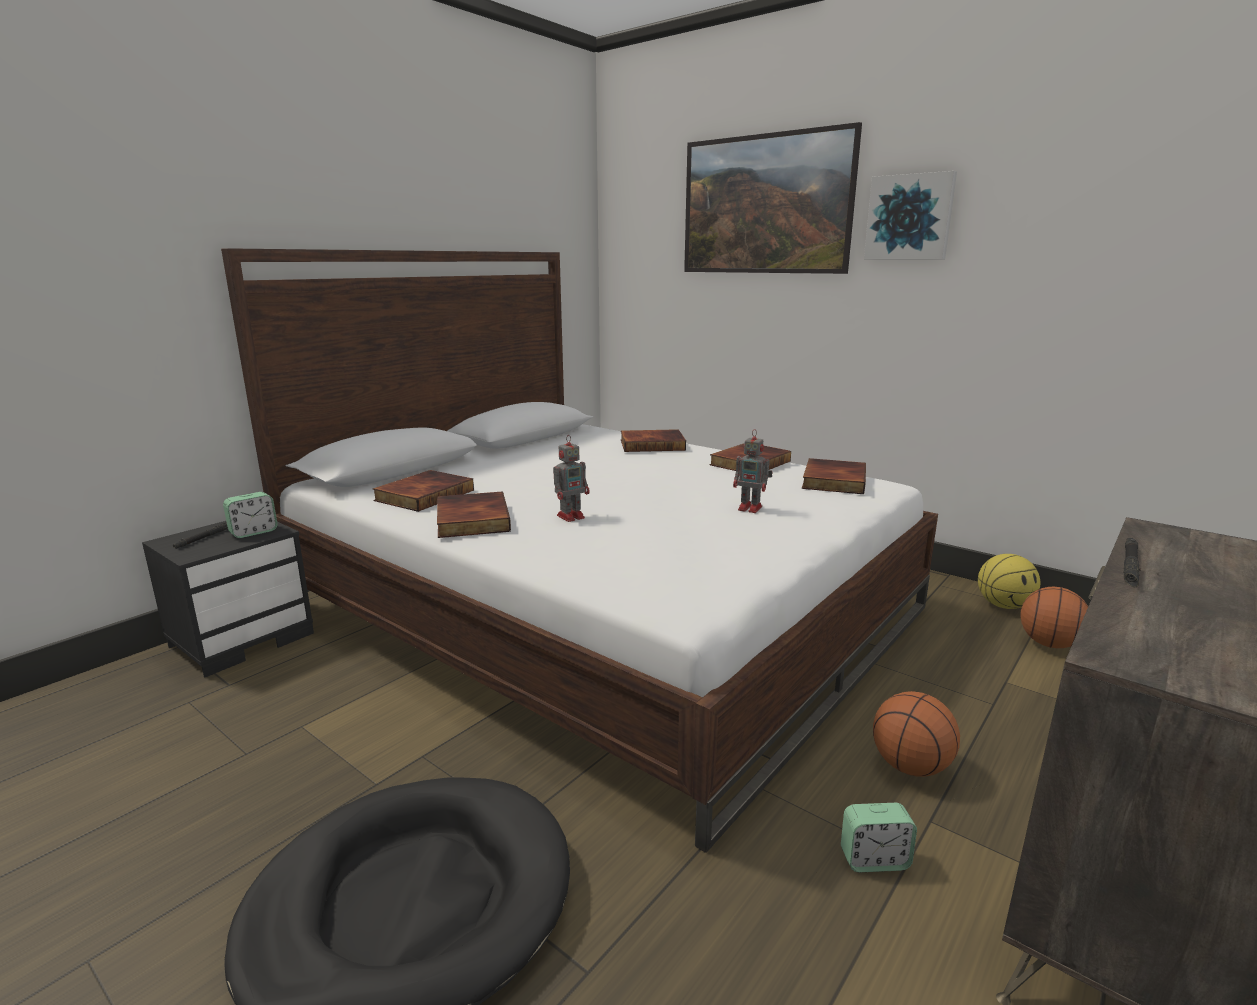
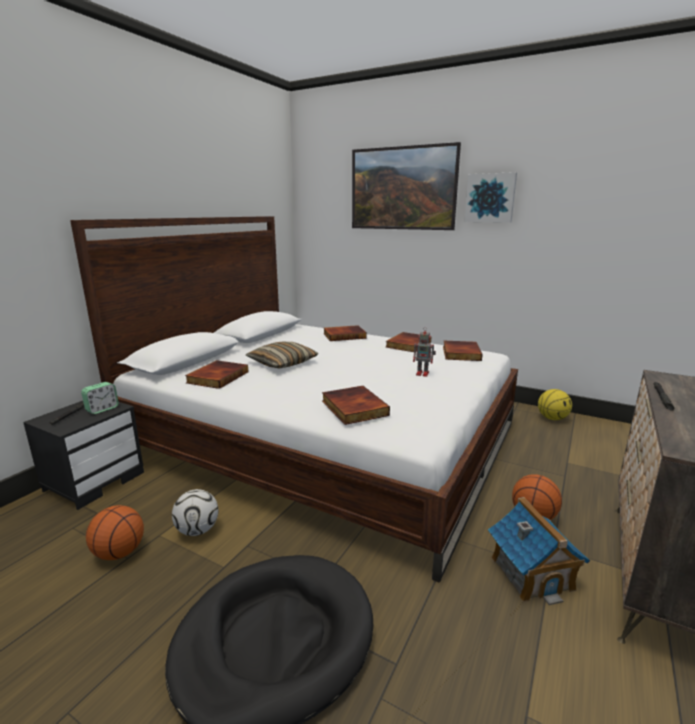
camera: 10 degrees left, 0 degrees up
(358, 725) = (197, 530): none -> football
(470, 519) = (257, 392): book -> book (353, 408)
(533, 480) = (282, 363): none -> pillow
(572, 516) = (320, 385): toy robot -> none
(874, 860) = (531, 573): alarm clock -> toy house
(1049, 644) = (582, 438): basketball -> basketball (120, 552)

